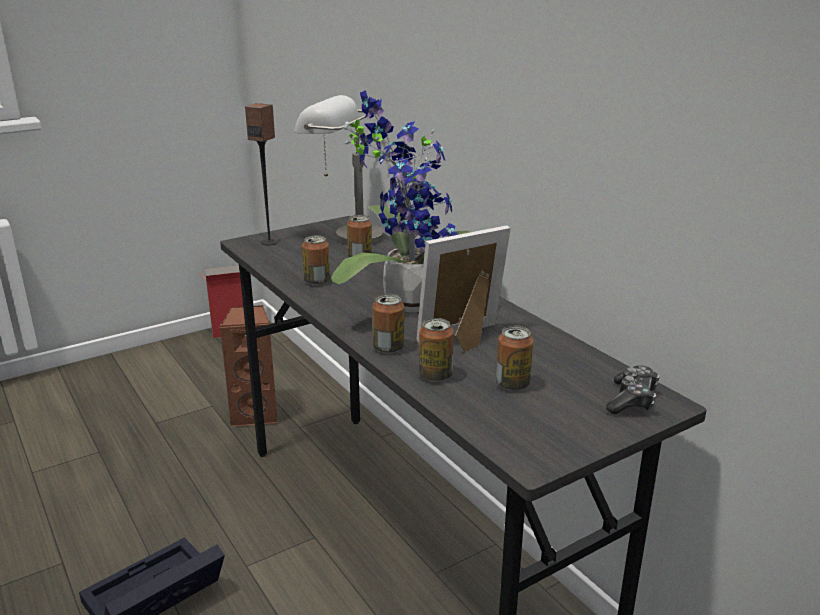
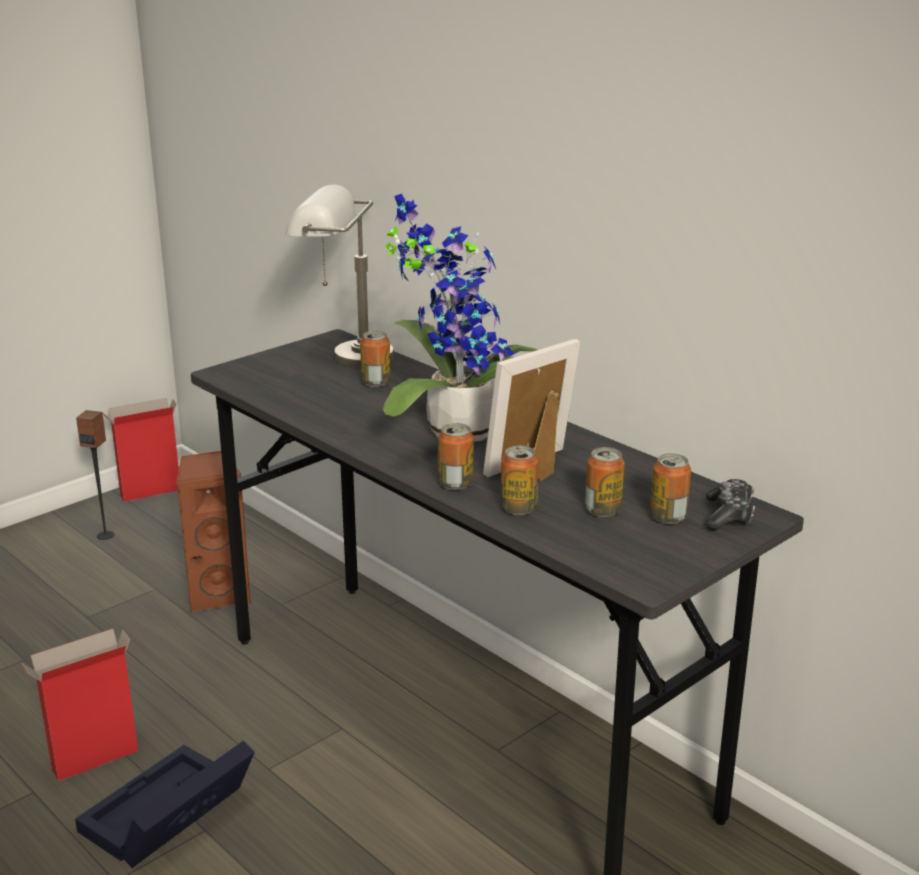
camera: 10 degrees left, 0 degrees up
(116, 541) = (93, 761): none -> cardboard box
(269, 242) = (254, 370): speaker -> speaker (106, 535)
(317, 281) = (338, 415): can -> can (668, 517)

